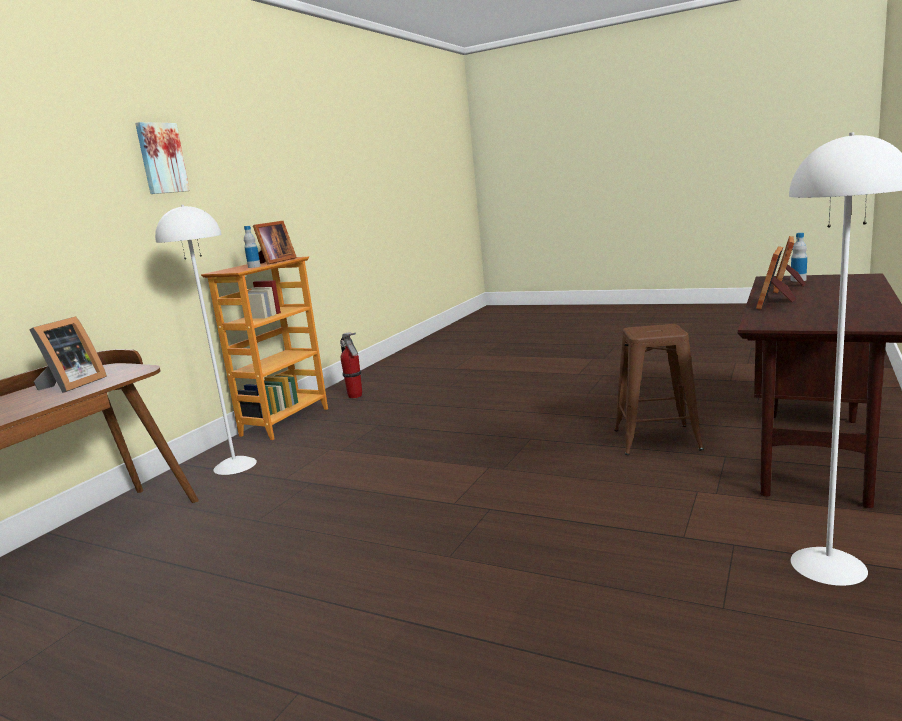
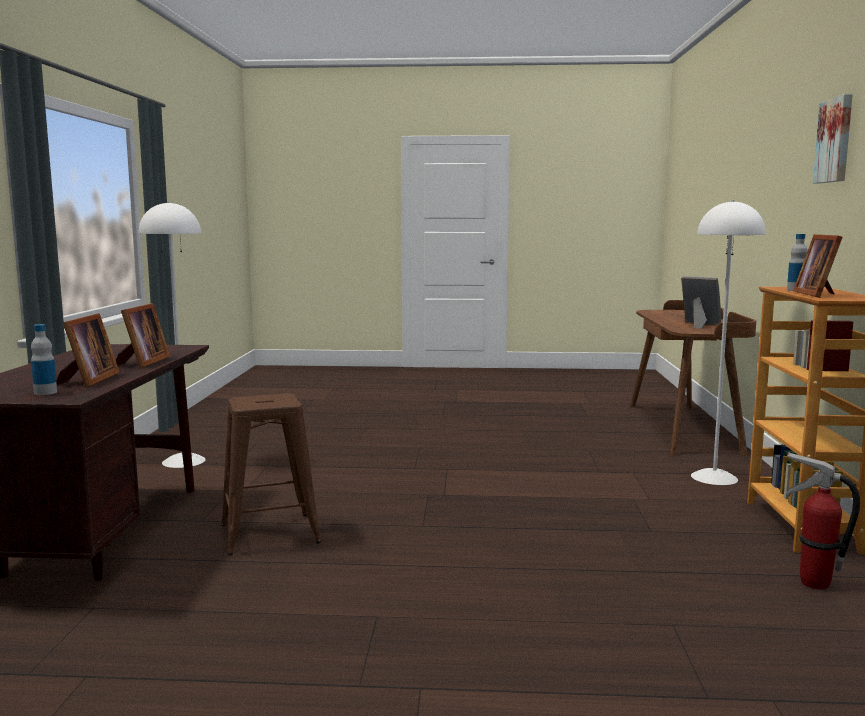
camera: 155 degrees right, 5 degrees down
(71, 385) = (699, 325): picture frame -> picture frame turned 135 degrees clockwise

